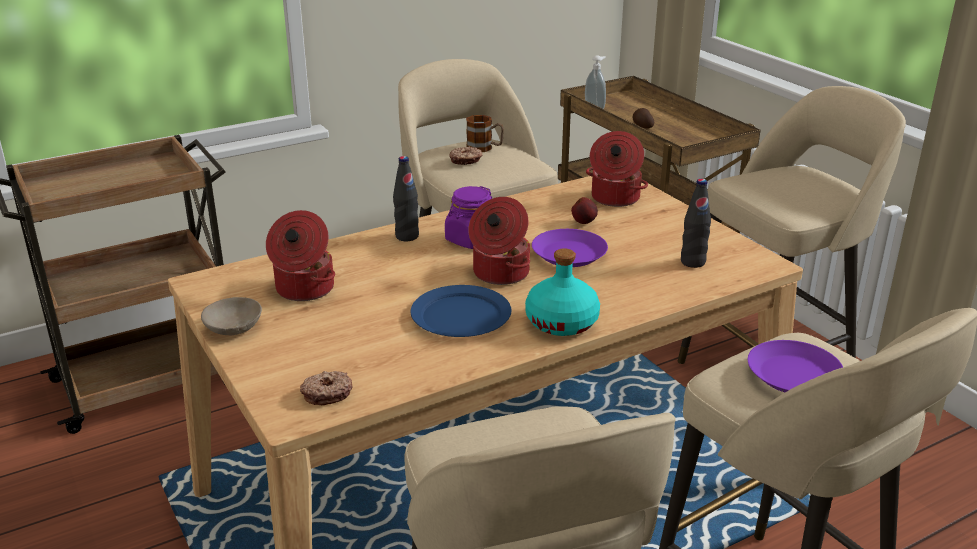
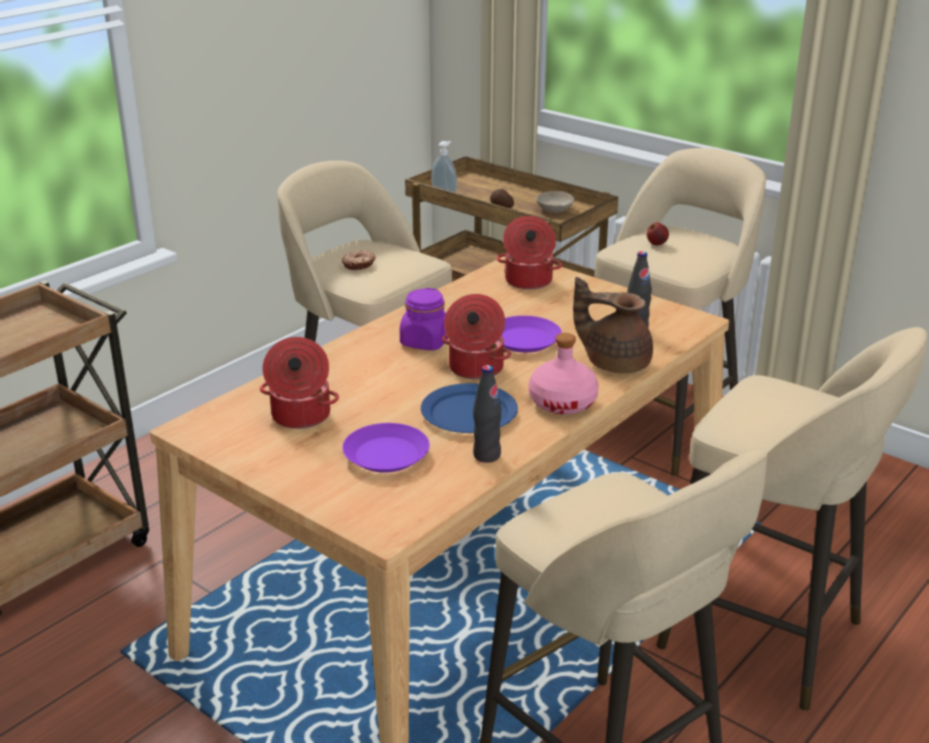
camera: 20 degrees left, 0 degrees up
(233, 327) = (260, 464): beige bowl -> beige bowl (553, 209)
(327, 394) = (401, 505): donut -> none
(407, 236) = (360, 349): black bottle -> black bottle (486, 455)
(484, 148) = (368, 249): mug -> none
(562, 322) = (562, 402): turquoise bottle -> pink bottle
(584, 222) = (517, 308): apple -> apple (656, 244)
(645, 292) = (614, 362): none -> brown teapot
(794, 376) = (777, 411): purple plate -> purple plate (386, 456)

